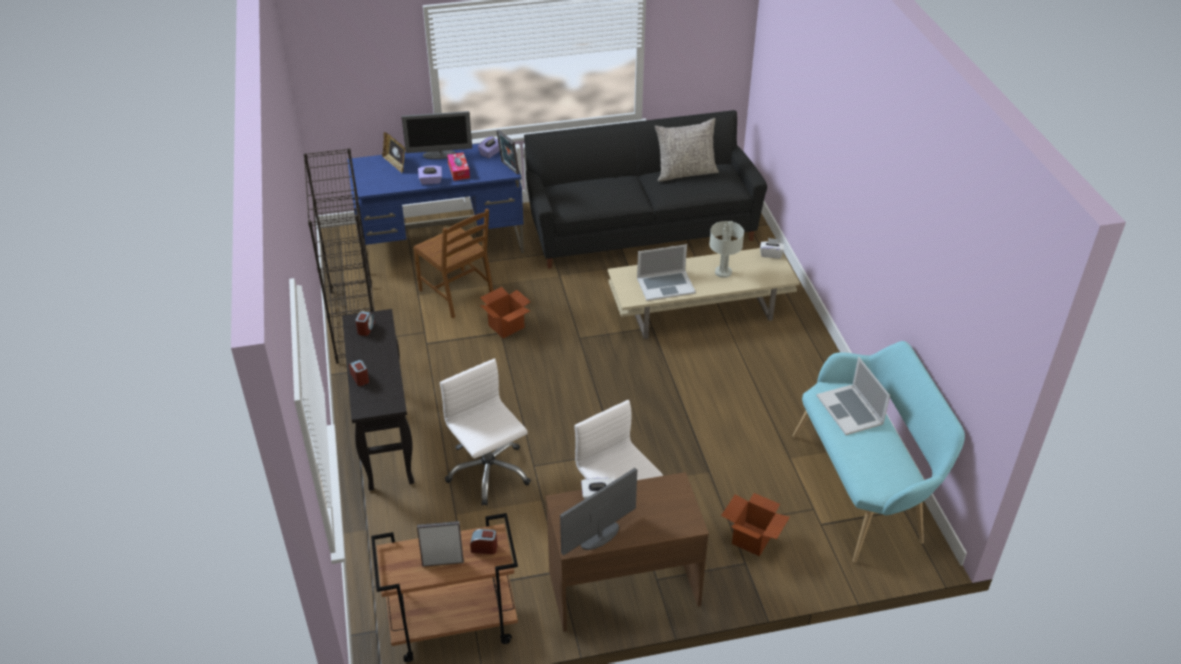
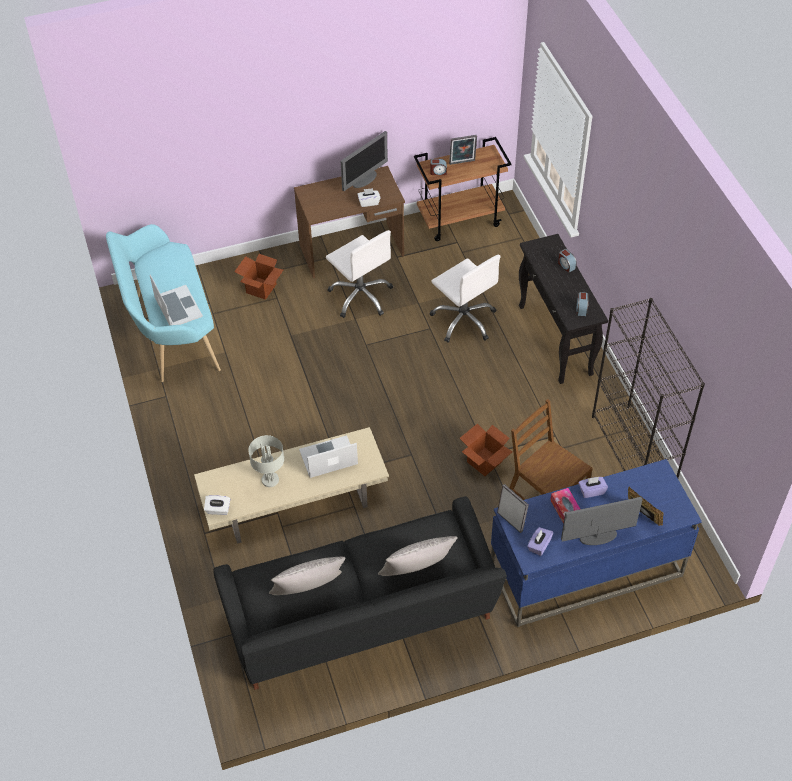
camera: 175 degrees right, 10 degrees up
(594, 179) = (416, 572): none -> grey pillow

